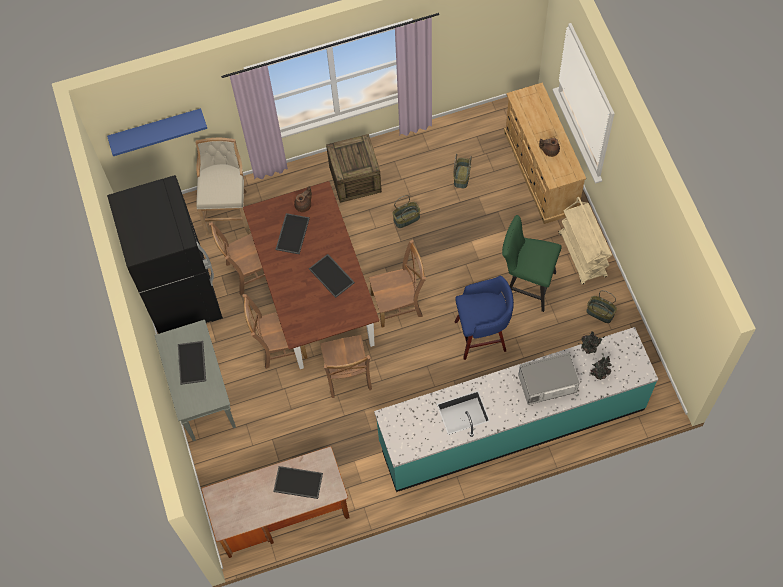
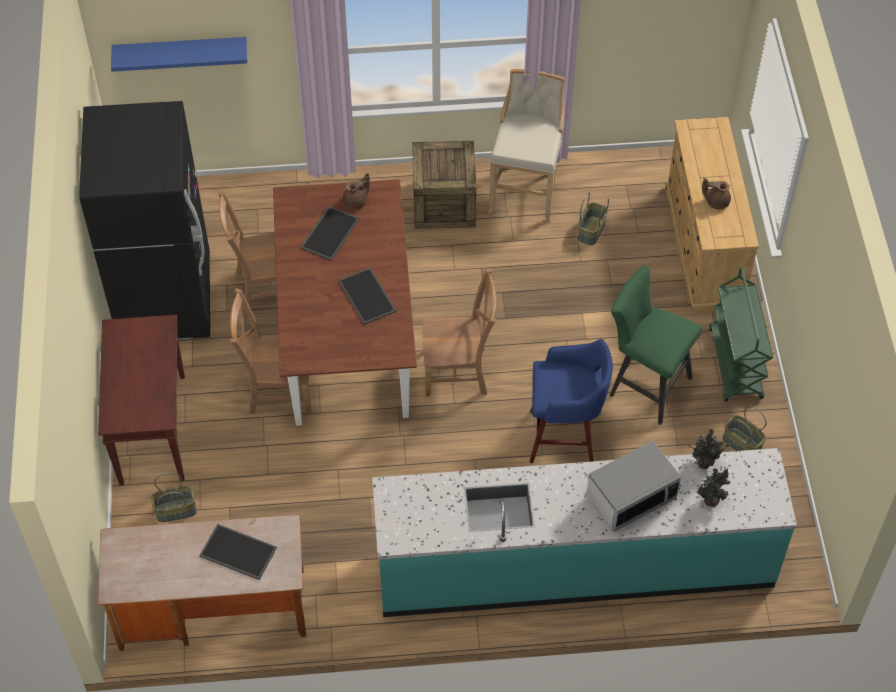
camera: 10 degrees right, 10 degrees down
(192, 363) = (142, 365): tray -> none
(202, 394) = (152, 428): grey console table -> brown console table
(228, 211) = (261, 208): beige stool -> beige stool (526, 190)
(347, 376) = (359, 449): brown chair -> none
(406, 218) = (500, 266): basket -> basket (176, 510)
(547, 385) = (631, 497): microwave -> microwave turned 150 degrees clockwise
(582, 255) = (735, 364): beige cart -> green cart

